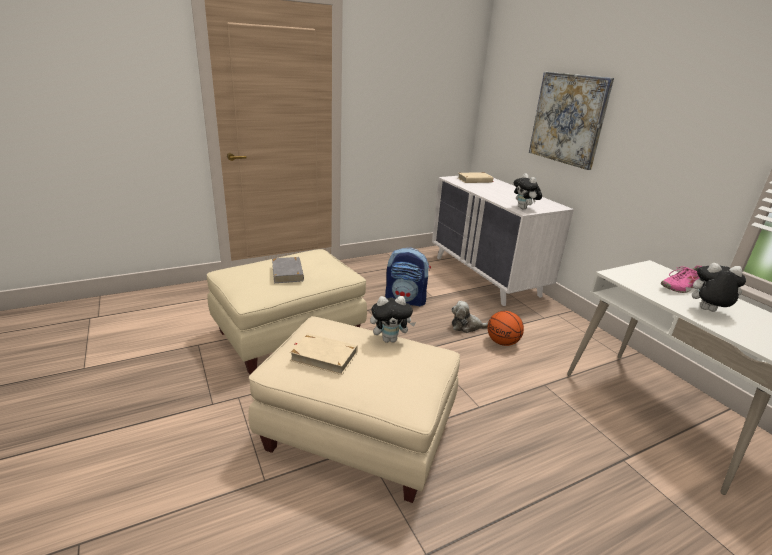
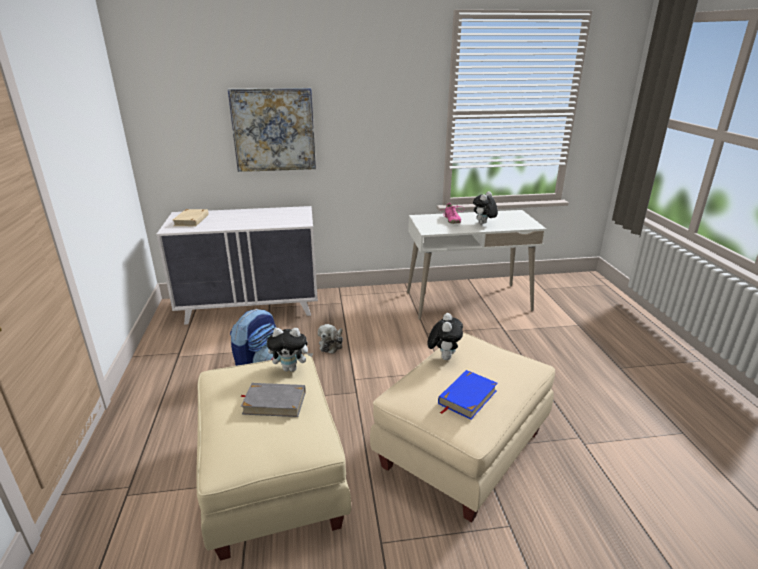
camera: 70 degrees left, 0 degrees up
(323, 356) = (467, 397): beige book -> blue book
(502, 342) = (366, 334): basketball -> none
(524, 208) = (296, 221): plush toy -> plush toy (291, 368)

